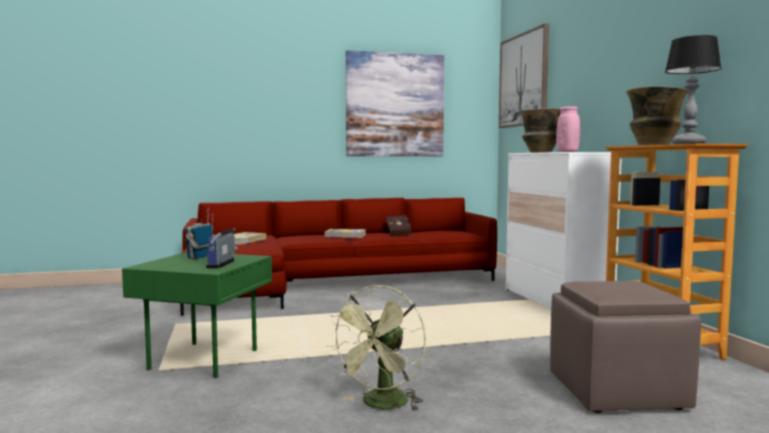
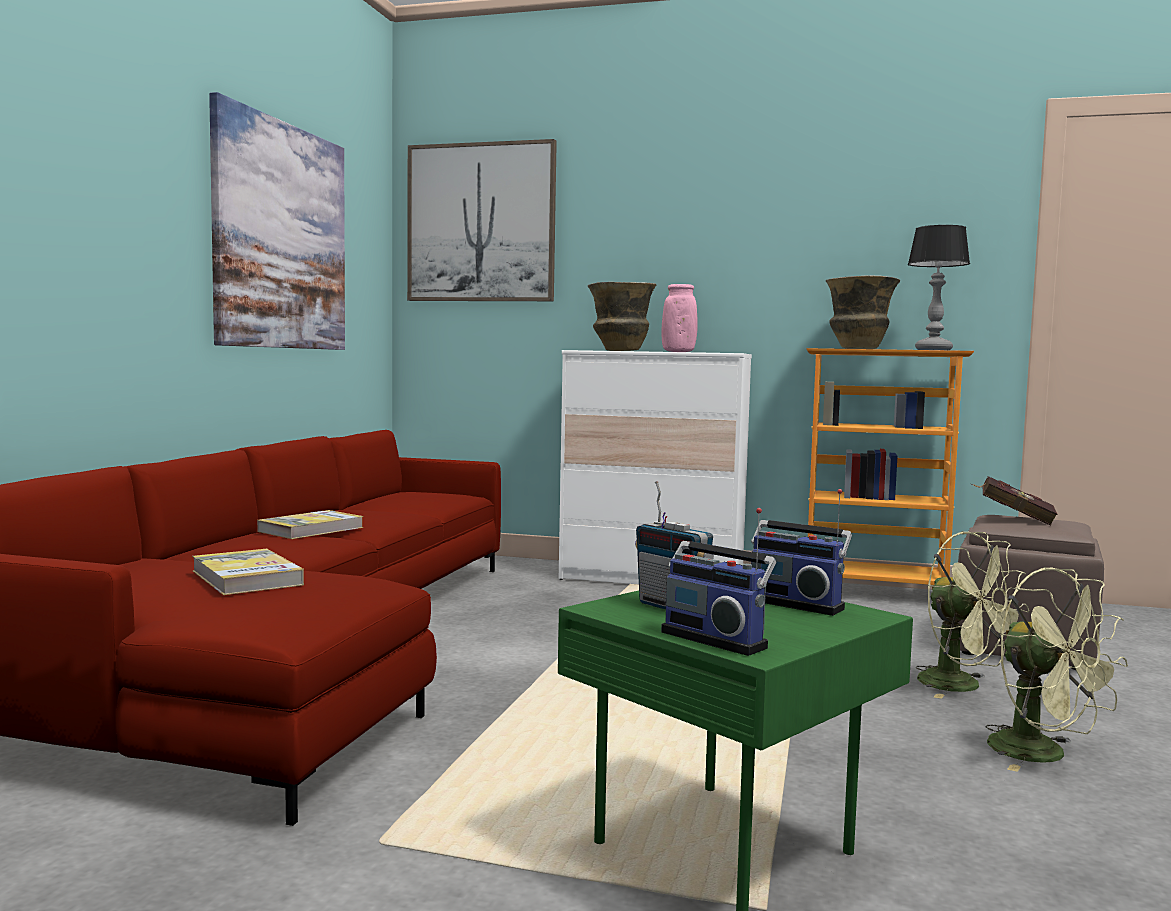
camera: 60 degrees left, 0 degrees up
(157, 262) = (716, 639): none -> radio
(398, 233) = (368, 510): red book -> red book (1013, 519)
(479, 380) = (962, 687): none -> green fan

